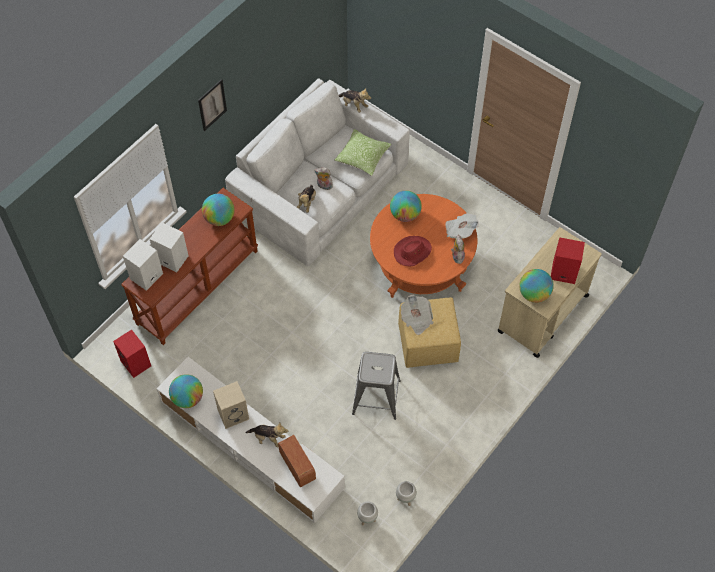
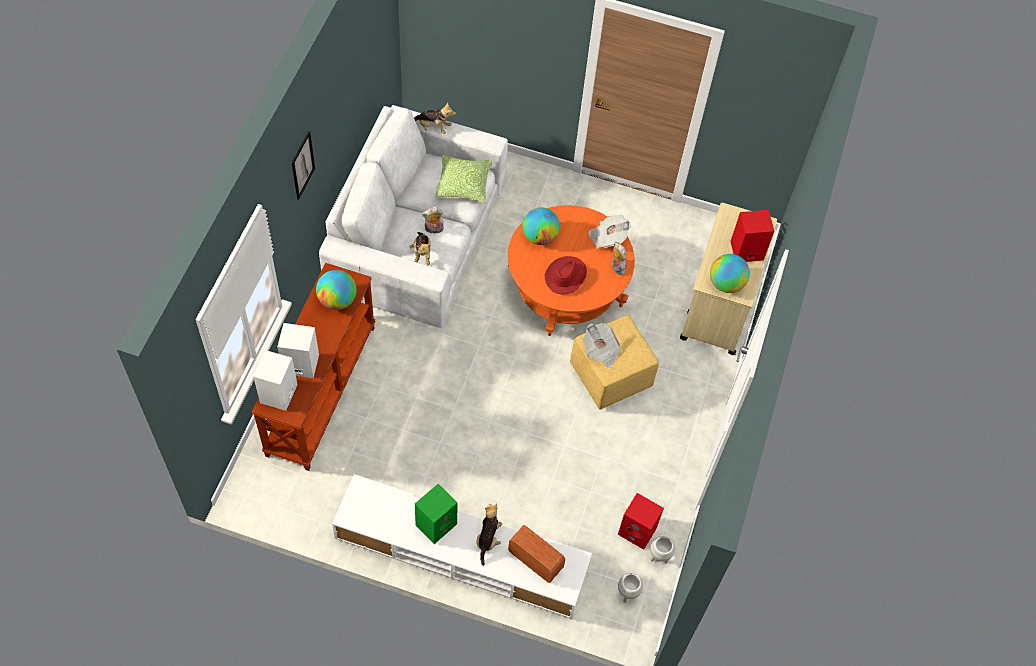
camera: 25 degrees left, 0 degrees up
(136, 363) = (286, 502): red speaker -> red speaker (638, 531)
(188, 398) = (375, 523): globe -> none
(233, 413) = (436, 523): beige speaker -> green speaker
(268, 438) = (488, 538): plush toy -> plush toy turned 75 degrees counterclockwise
(376, 397) = (579, 453): grey stool -> none

